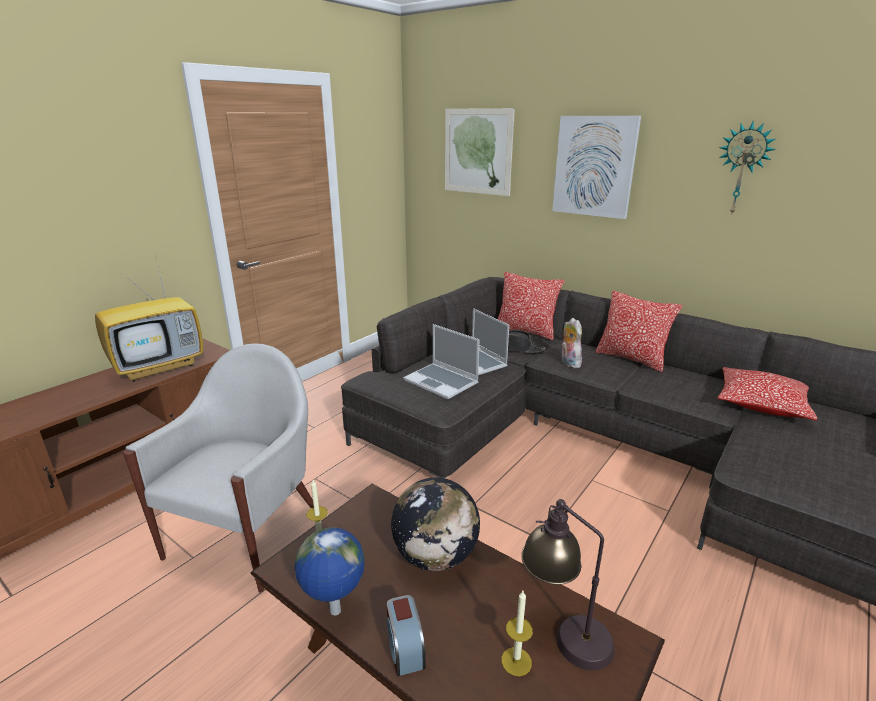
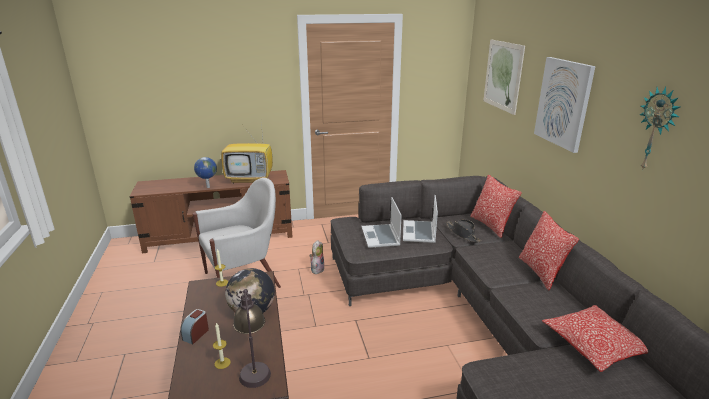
camera: 40 degrees right, 0 degrees up
(335, 612) = (193, 309): globe -> globe (207, 187)
(568, 363) = (484, 257): plush toy -> plush toy (317, 269)

